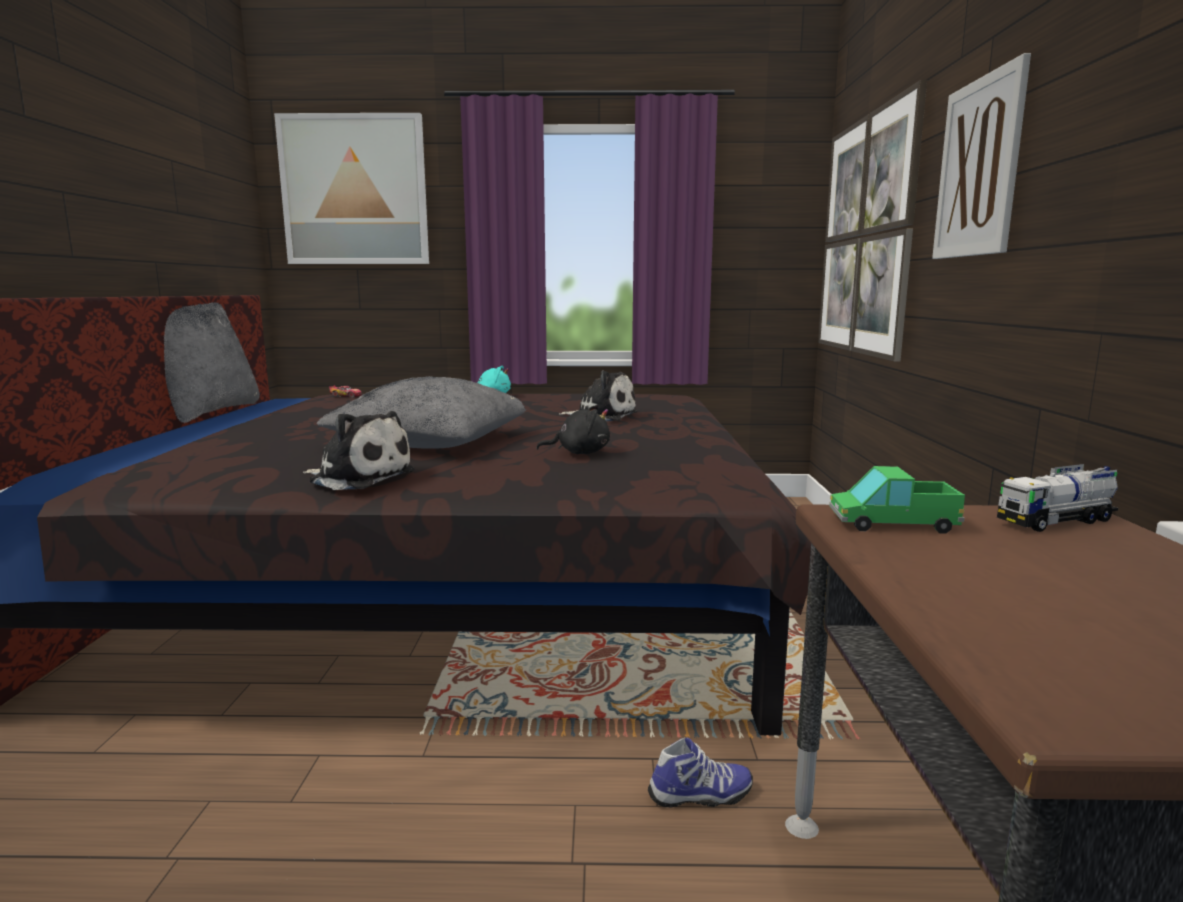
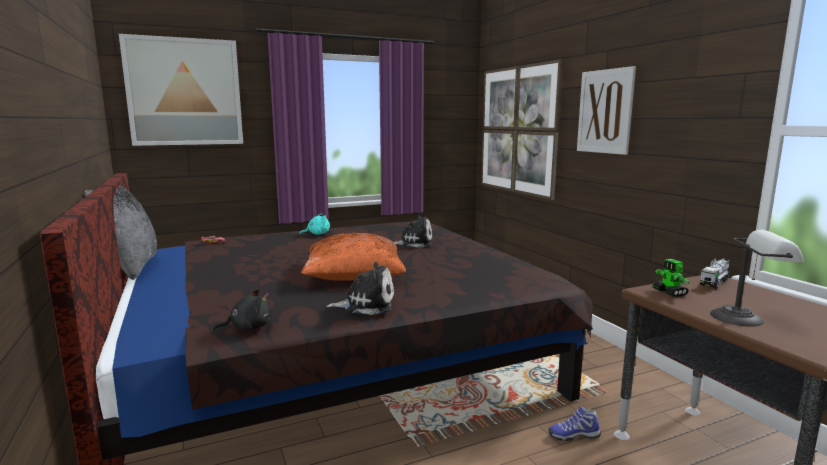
camera: 25 degrees left, 0 degrees up
(431, 440) = (354, 273): grey pillow -> orange pillow
(579, 453) = (451, 271): black plush toy -> black plush toy (248, 328)
(701, 796) = (573, 435): shoe -> shoe turned 150 degrees counterclockwise
(892, 523) = (669, 293): toy truck -> toy robot
(1000, 595) = (746, 317): none -> table lamp

